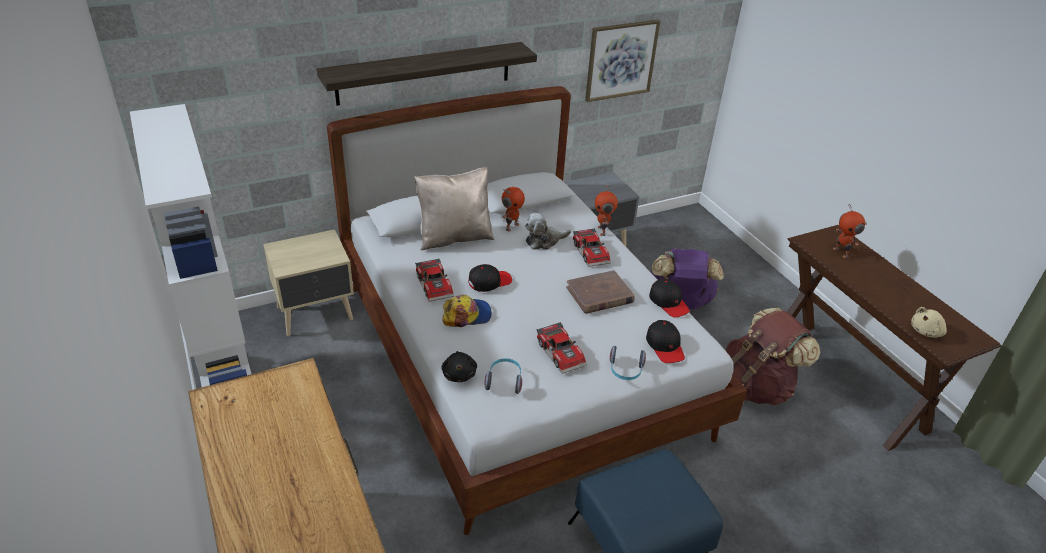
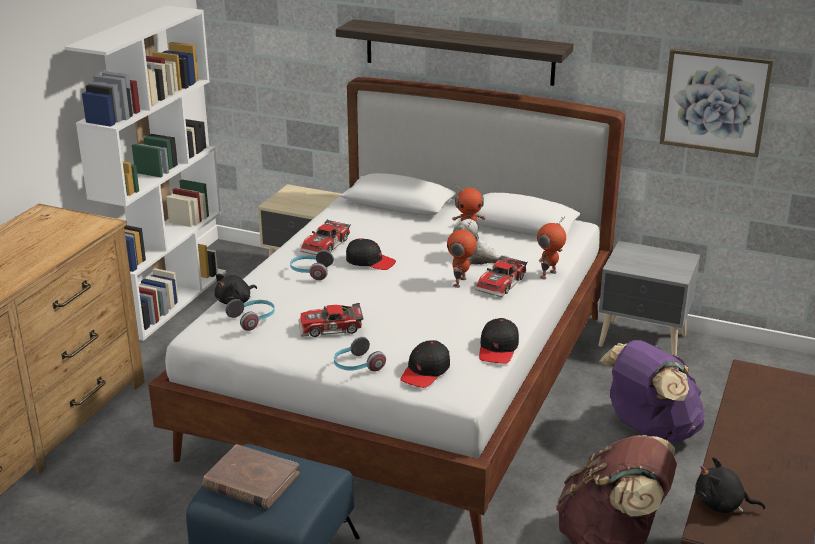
camera: 50 degrees right, 10 degrees down
(454, 237) = (404, 224): beige pillow -> none
(466, 315) = (311, 272): cap -> headphones
(562, 352) = (331, 328): toy car -> toy car turned 60 degrees clockwise
(599, 295) = (444, 312): brown book -> brown book (251, 481)
(841, 252) = (775, 399): toy robot -> toy robot (461, 282)
(926, 332) = (722, 504): beige plush toy -> black plush toy

